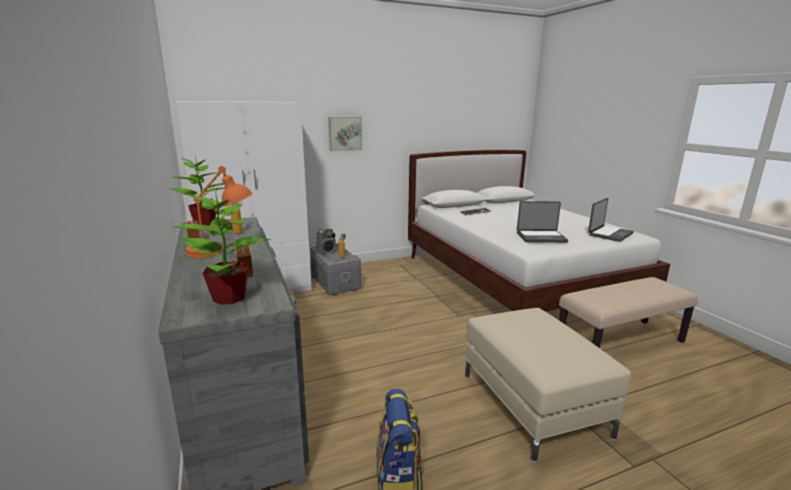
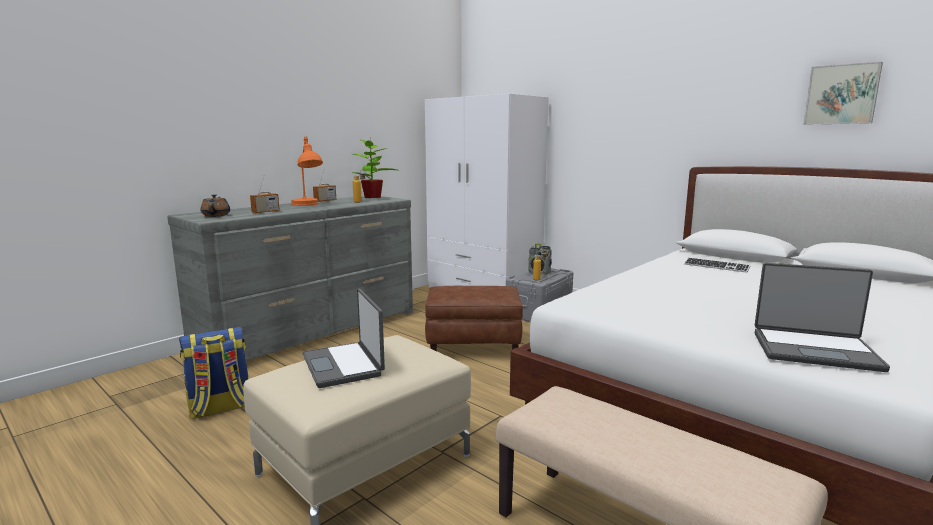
camera: 65 degrees right, 5 degrees down
(230, 298) = (216, 215): potted plant -> brown teapot
(345, 133) = (605, 134): picture -> picture (842, 94)
(374, 321) = (474, 346): none -> brown ottoman
(541, 237) = (649, 302): laptop -> laptop (344, 365)

